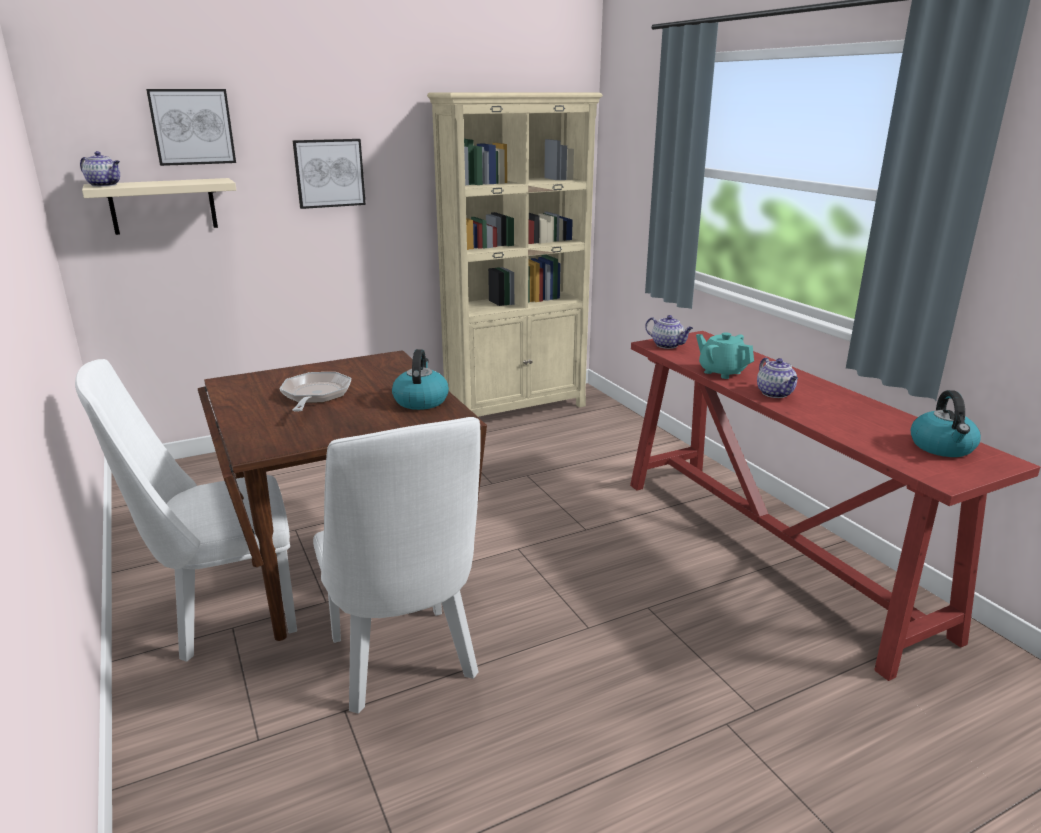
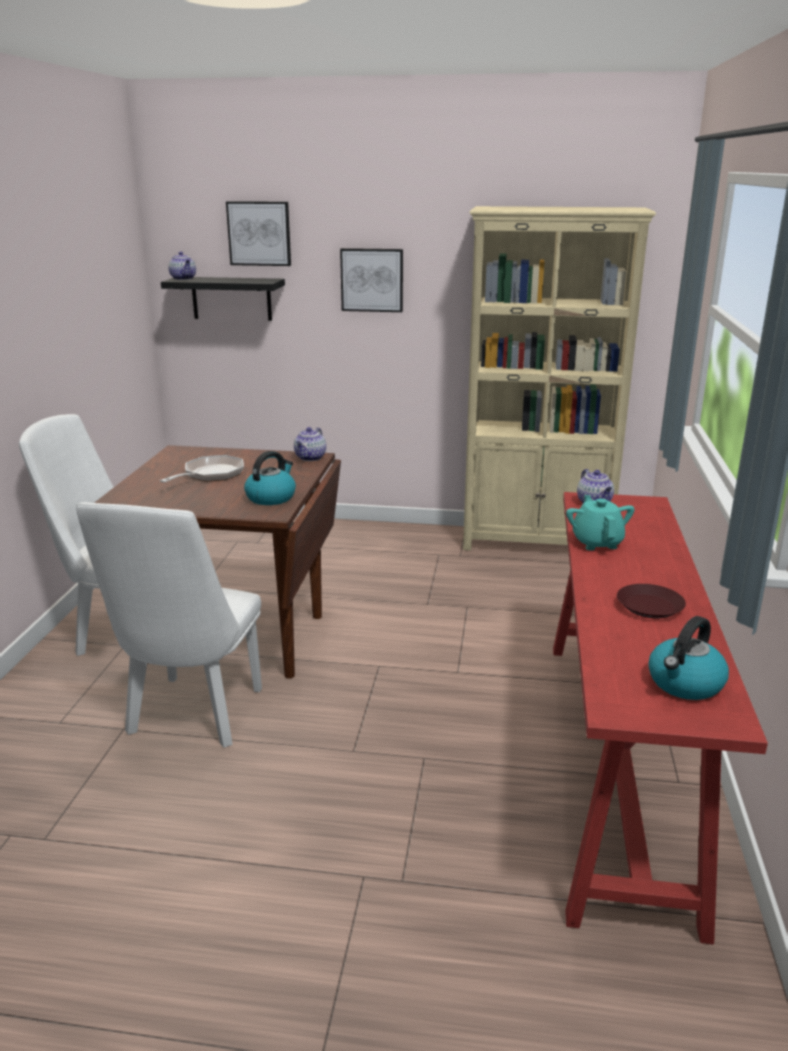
camera: 35 degrees right, 0 degrees up
(163, 206) = (231, 298): beige shelf -> black shelf
(775, 394) = (610, 578): teapot -> teapot (310, 458)
(833, 405) = (650, 607): none -> brown plate

